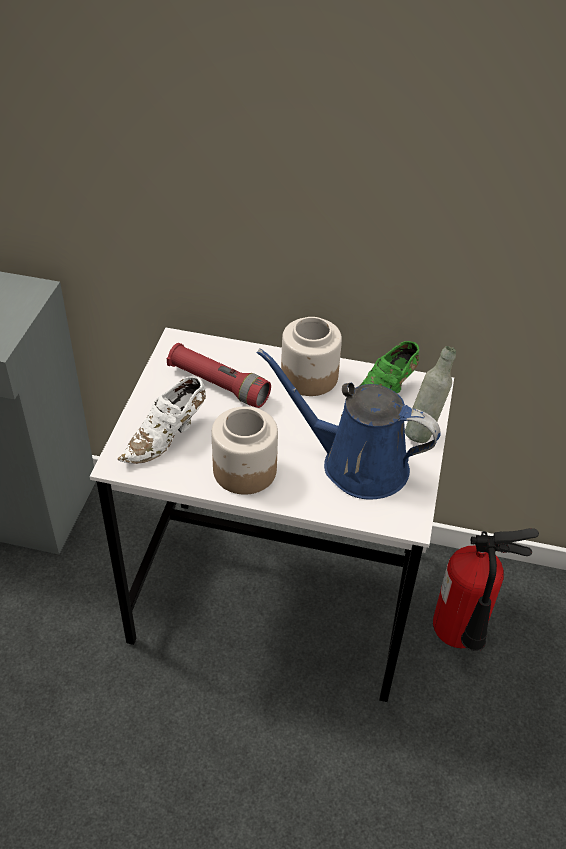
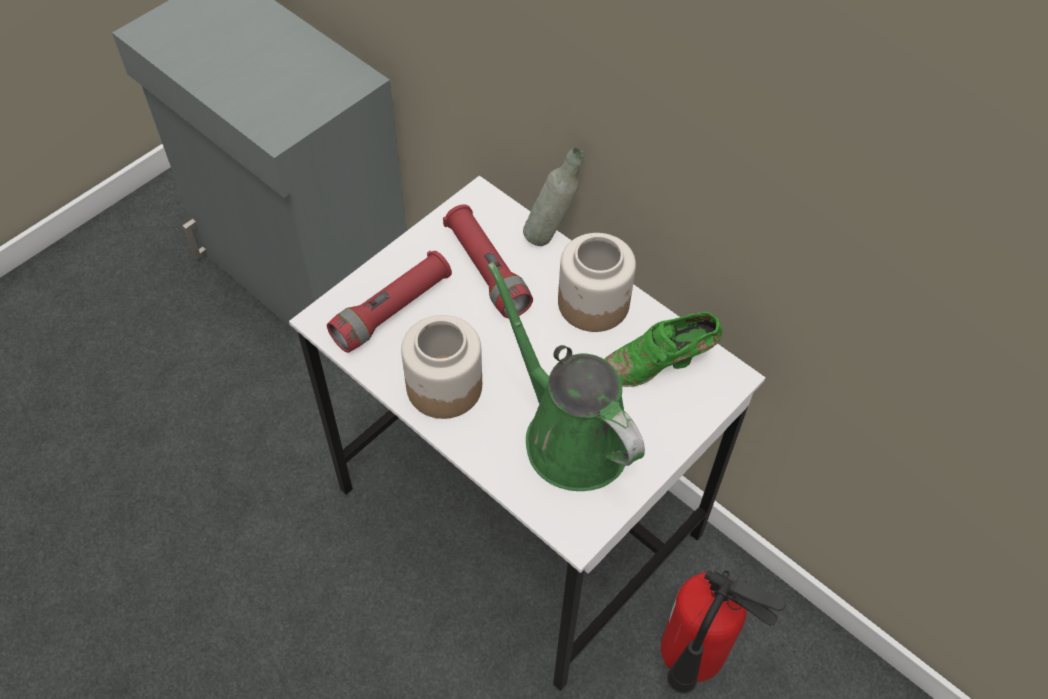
camera: 30 degrees right, 10 degrees up
(167, 437) = (392, 311): white shoe -> red flashlight
(356, 464) = (569, 435): blue watering can -> green watering can
(423, 432) = (675, 431): grey bottle -> grey bottle (550, 235)

